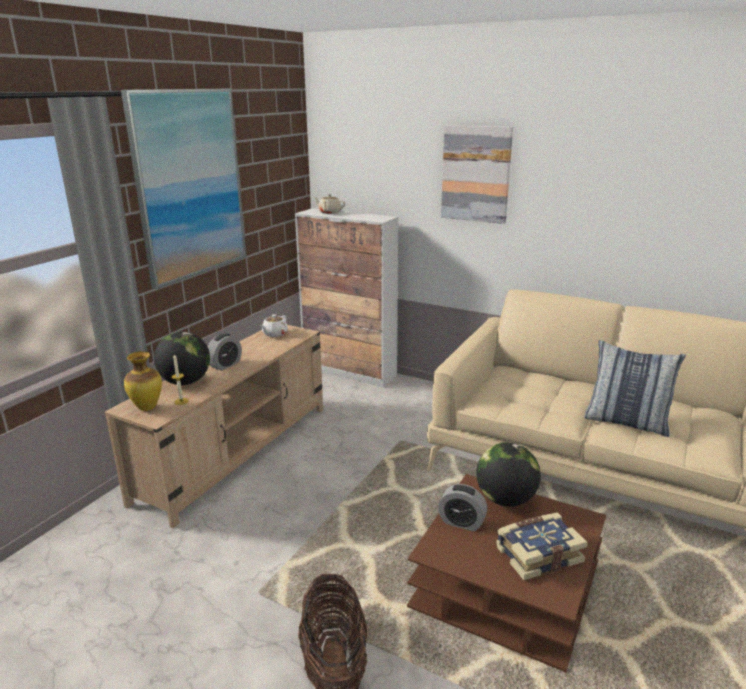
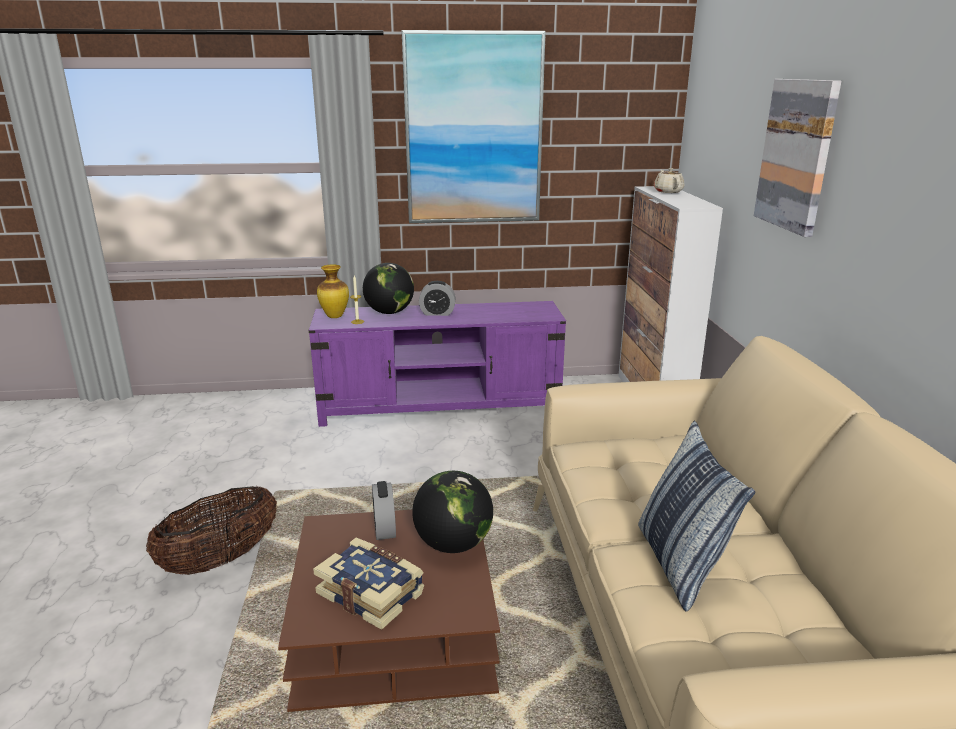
camera: 55 degrees right, 0 degrees up
(237, 451) = (441, 406): beige tv stand -> purple tv stand
(274, 334) = (526, 308): white teapot -> none

